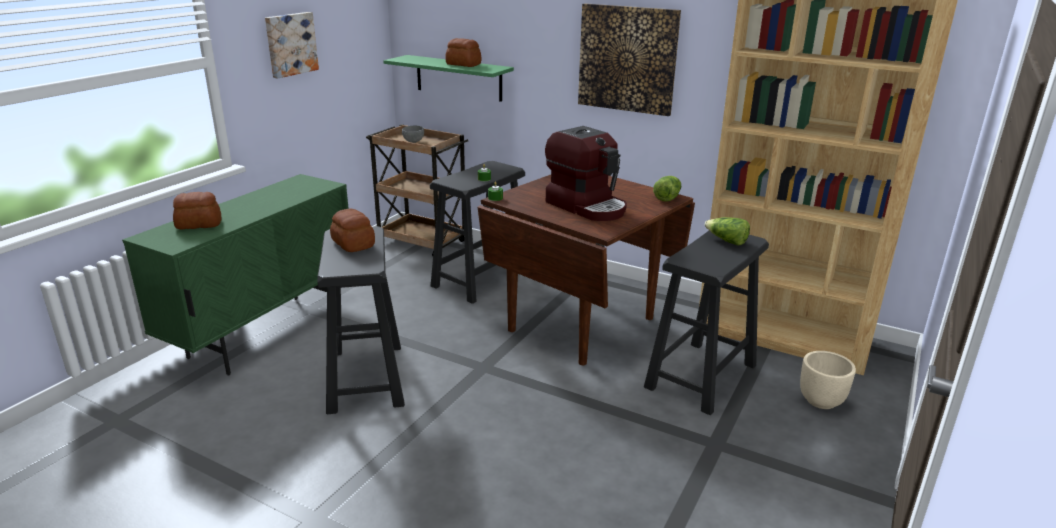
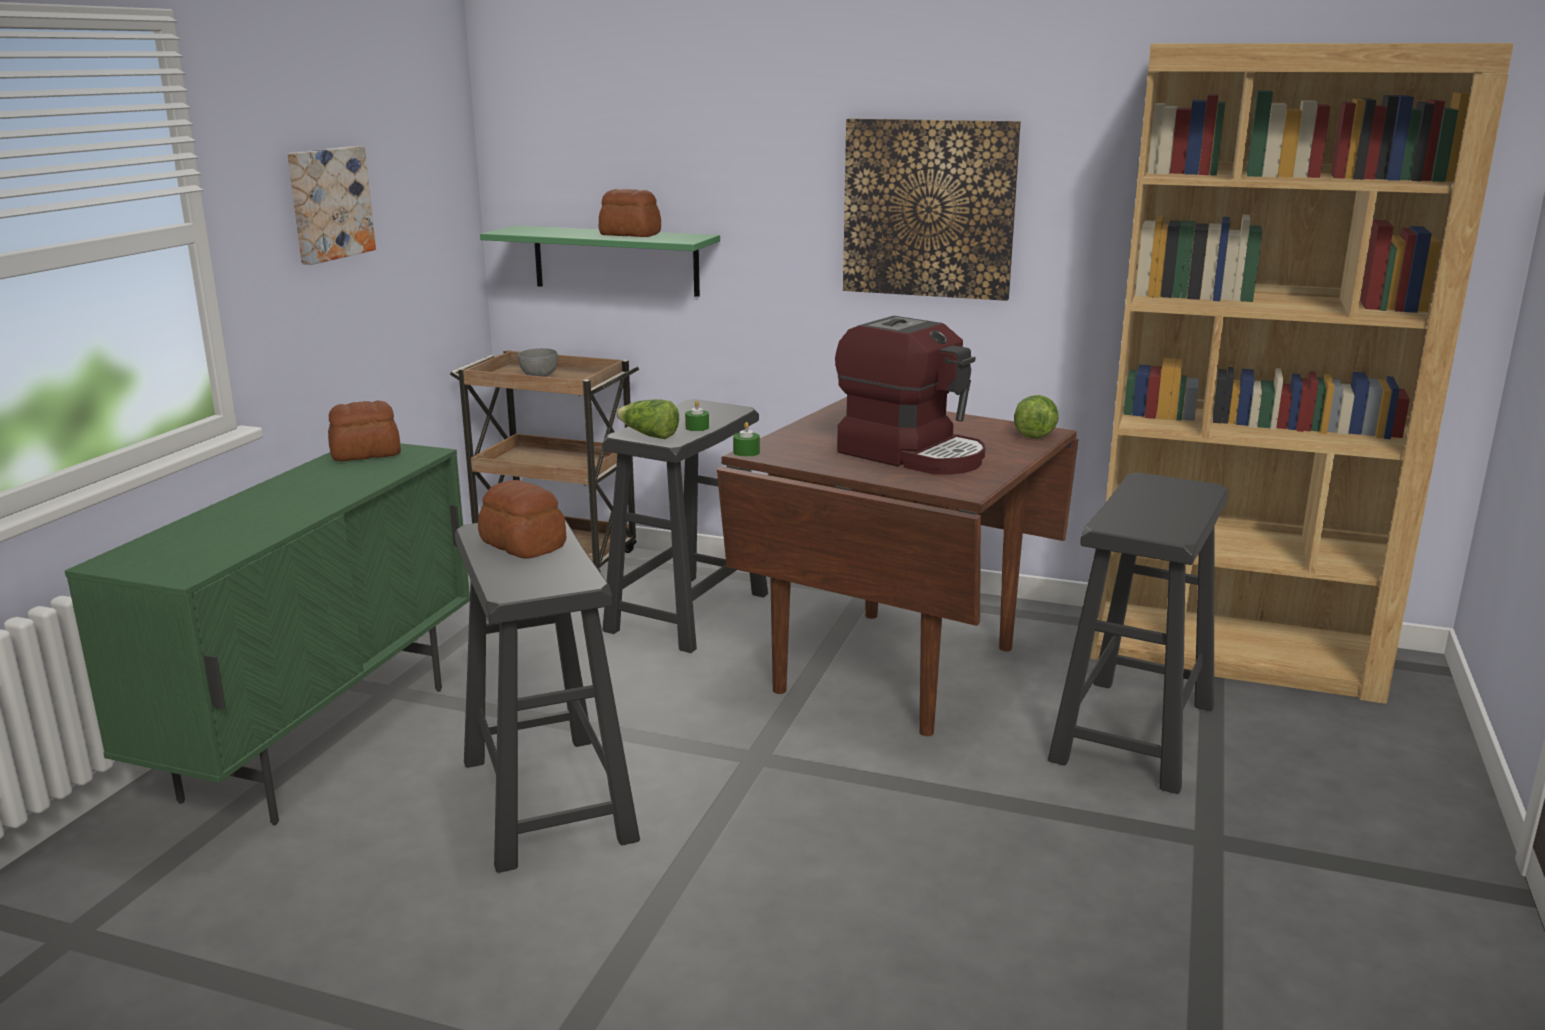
camera: 10 degrees left, 5 degrees down
(198, 224) = (208, 533): bread -> bread (365, 454)
(726, 241) = (1163, 492): lettuce -> lettuce (649, 435)
(821, 401) = (1342, 751): beige planter -> none

